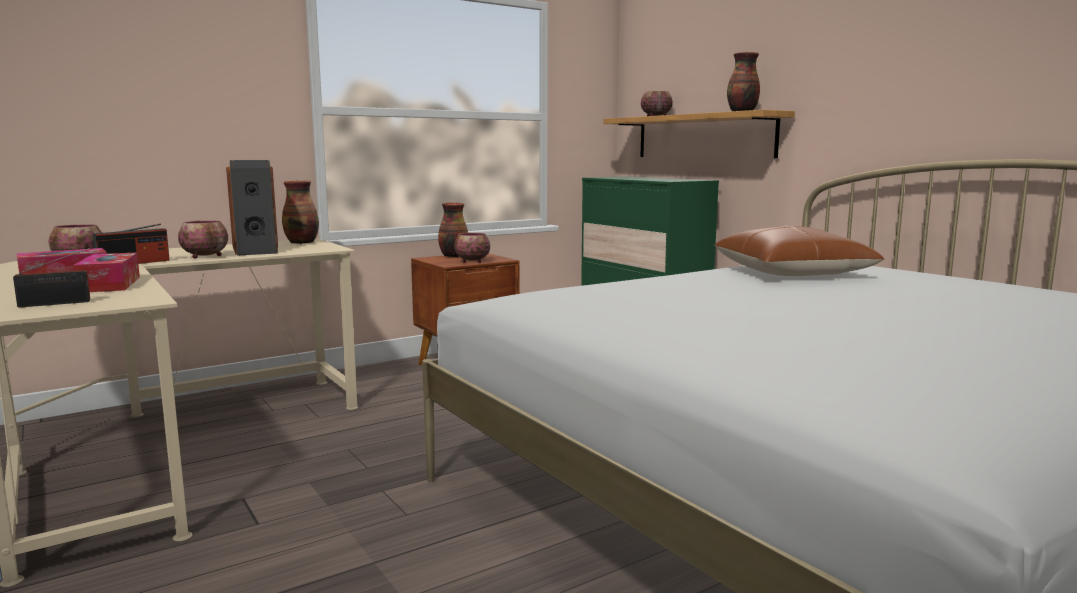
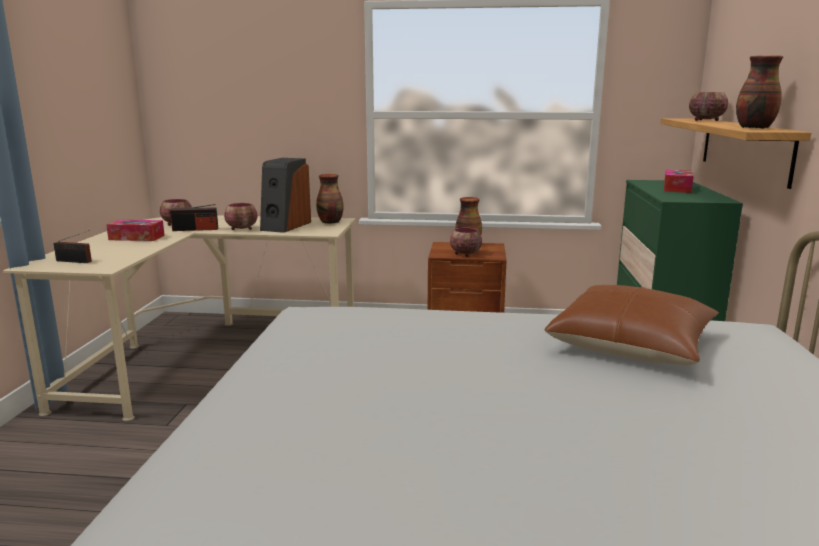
camera: 40 degrees right, 5 degrees up
(110, 284) = (134, 249): tissue box -> tissue box (677, 188)

